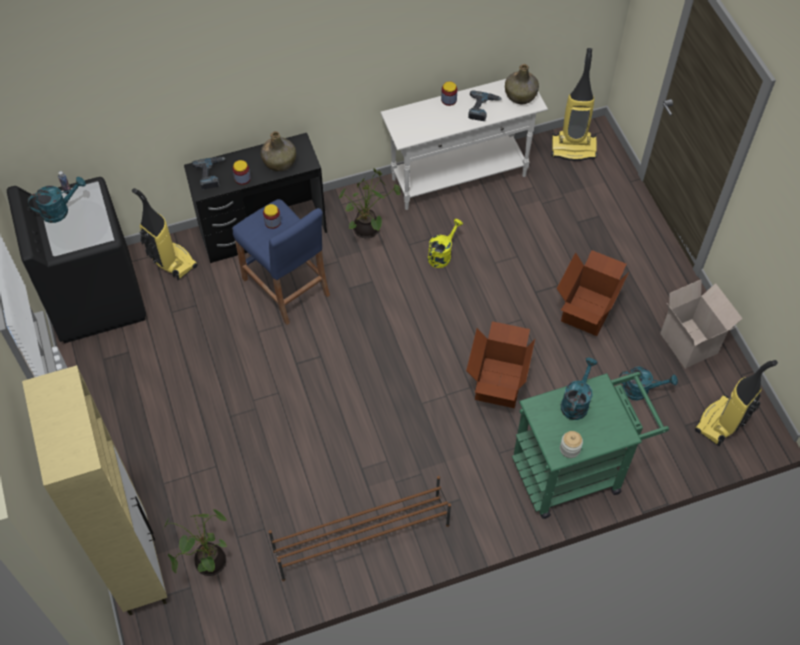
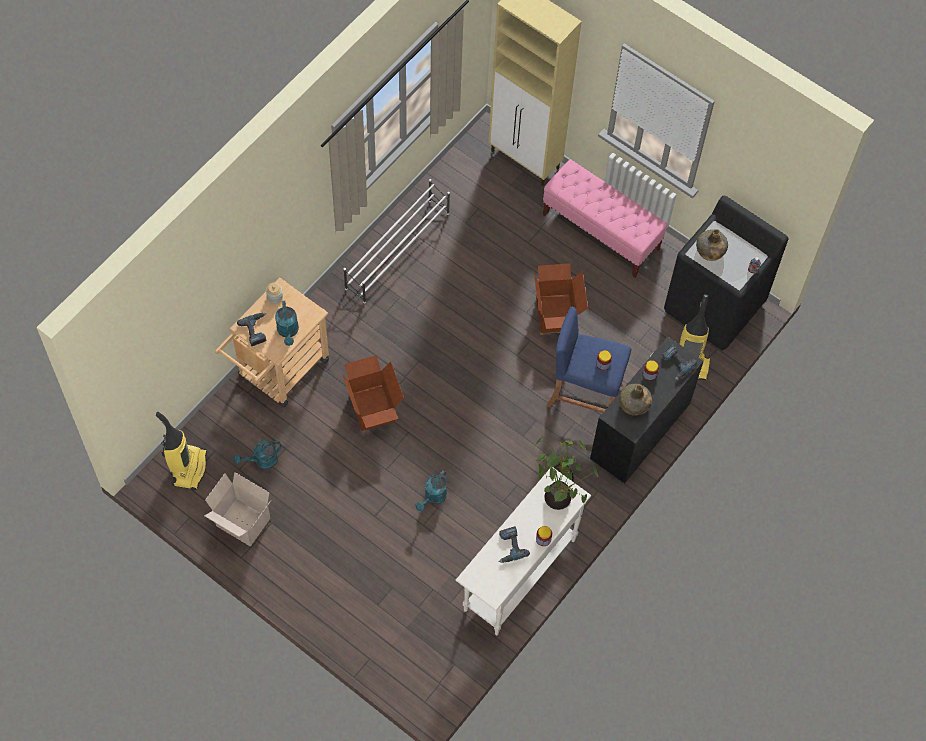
camera: 145 degrees right, 5 degrees up
(60, 210) = (743, 254): turquoise watering can -> turquoise watering can (433, 498)
(133, 433) = (601, 232): none -> pink bench
(207, 561) = (485, 185): potted plant -> potted plant (560, 497)
(360, 538) = (398, 250): brown shoe rack -> white shoe rack
(442, 254) = (484, 491): yellow watering can -> none
(521, 95) = (486, 580): green bottle -> green bottle (710, 250)
(574, 148) = (439, 667): vacuum cleaner -> none
(575, 471) = (278, 372): green cart -> beige cart
(586, 310) = (339, 506): cardboard box -> cardboard box (556, 314)
(611, 421) = (256, 330): none -> power drill

